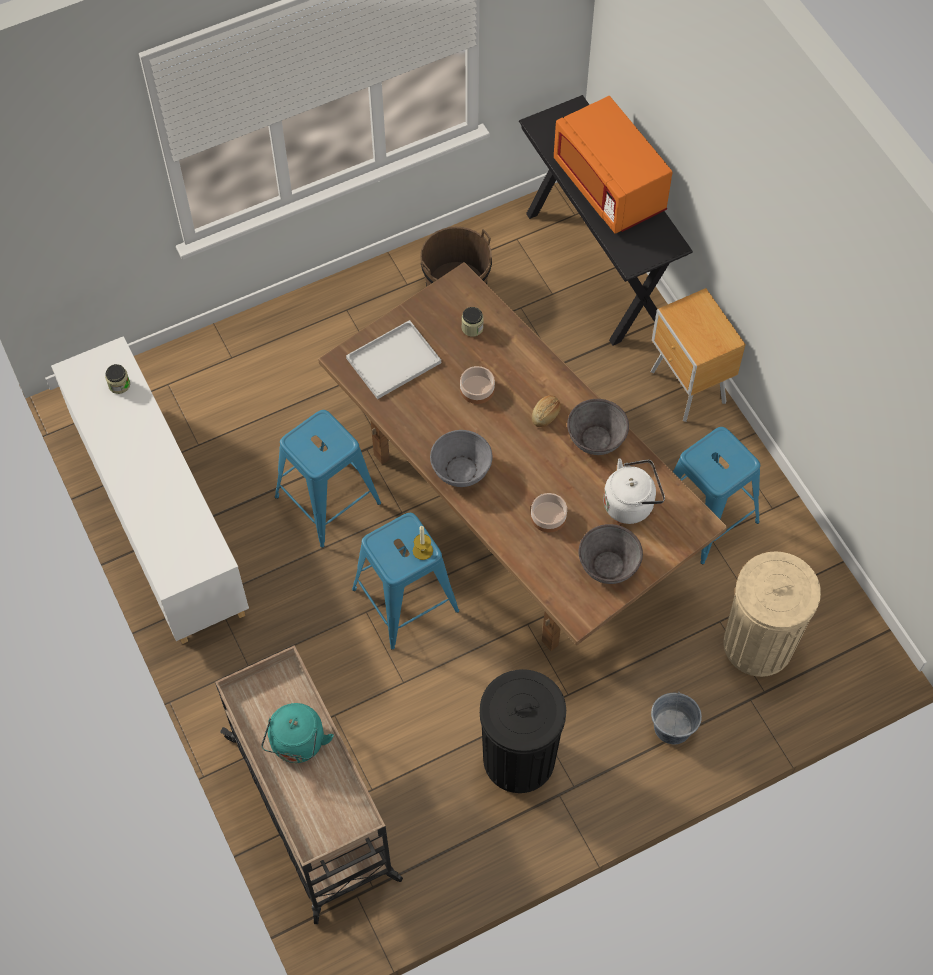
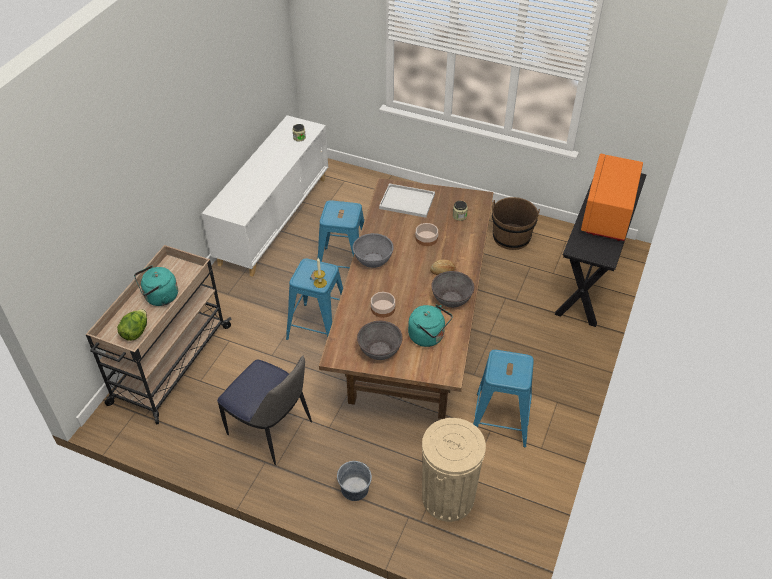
camera: 50 degrees right, 15 degrees down
(335, 807) = (136, 332): none -> lettuce
(519, 758) = (271, 430): black trash can -> chair
(631, 503) = (428, 337): white kettle -> turquoise kettle
(688, 389) = (568, 361): brown nightstand -> none

